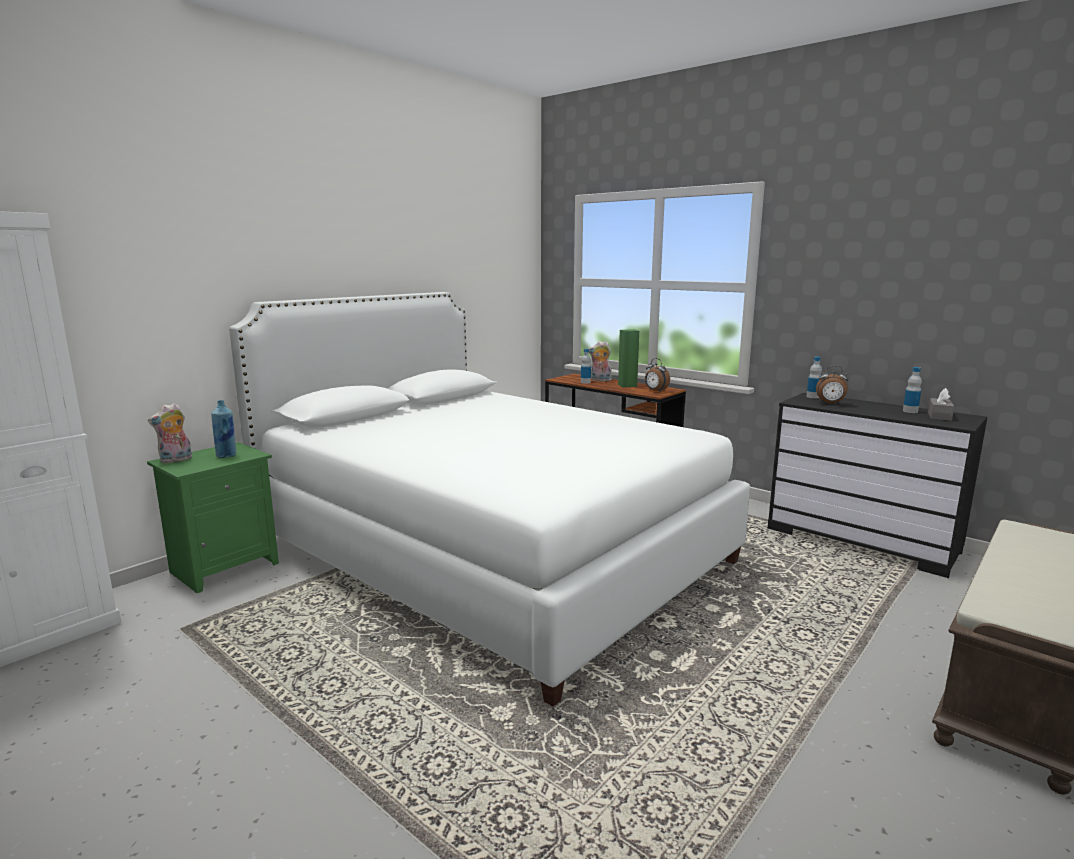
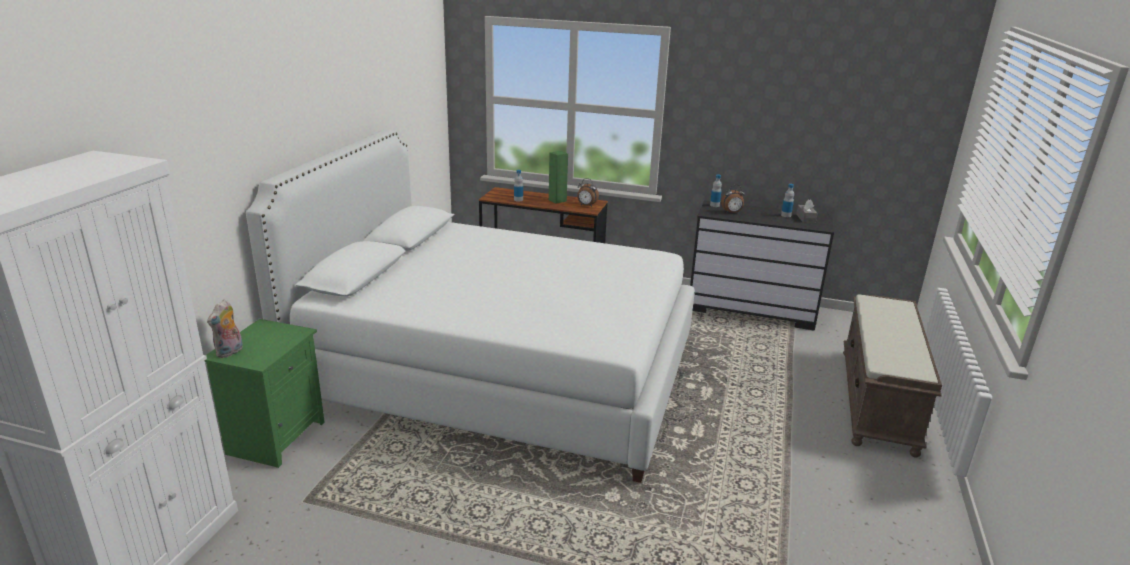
camera: 25 degrees left, 10 degrees up
(226, 456) = (274, 338): blue bottle -> none
(600, 380) = (528, 195): plush toy -> none

